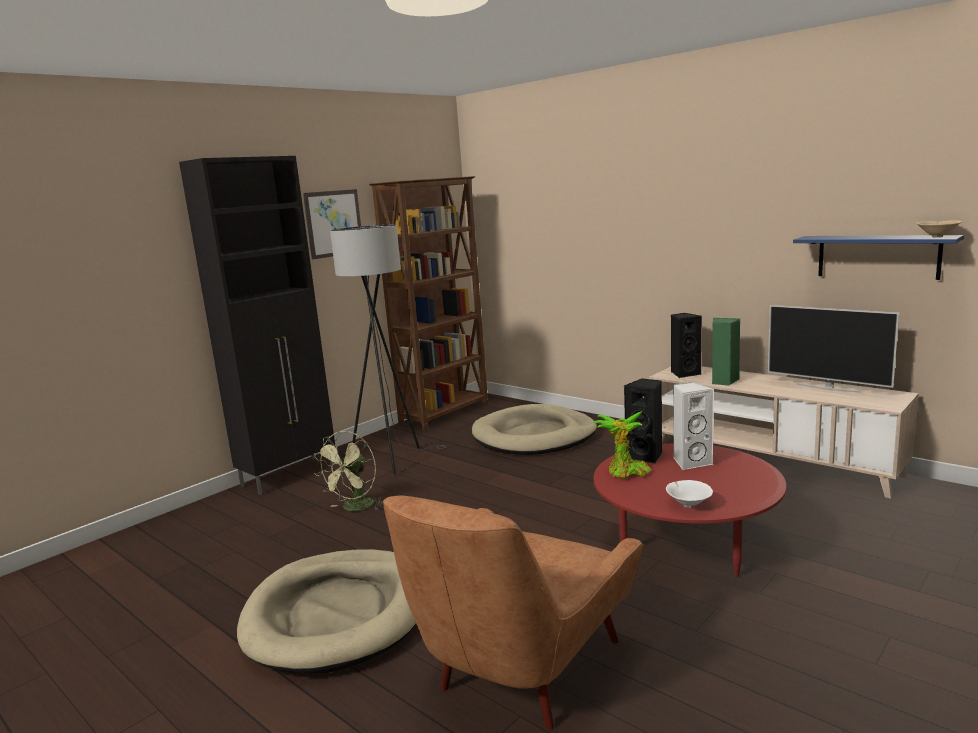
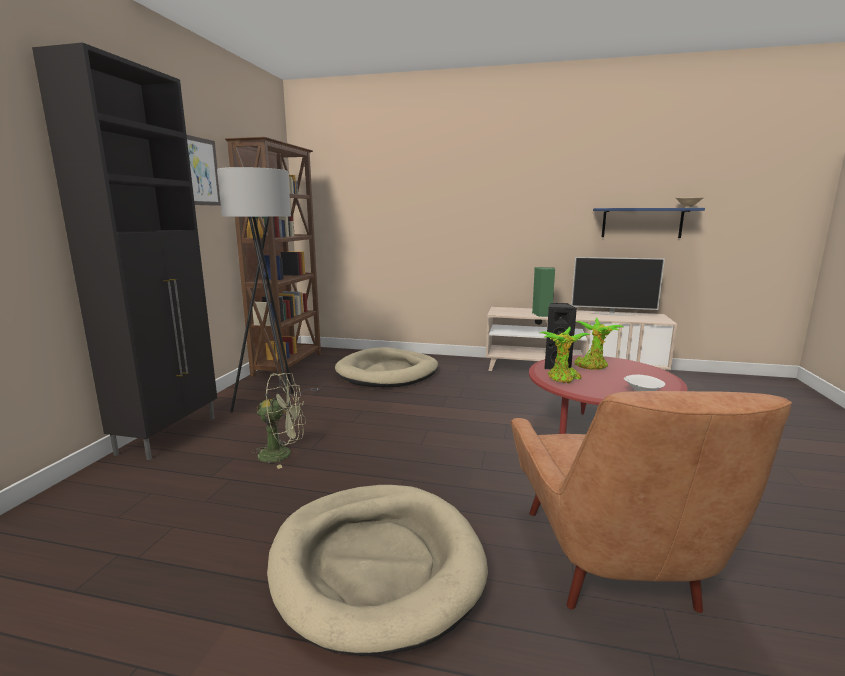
camera: 30 degrees left, 0 degrees up
(355, 508) = (282, 454): green fan -> green fan turned 90 degrees counterclockwise
(684, 373) = (508, 312): black speaker -> none
(691, 462) = (592, 366): white speaker -> potted plant

